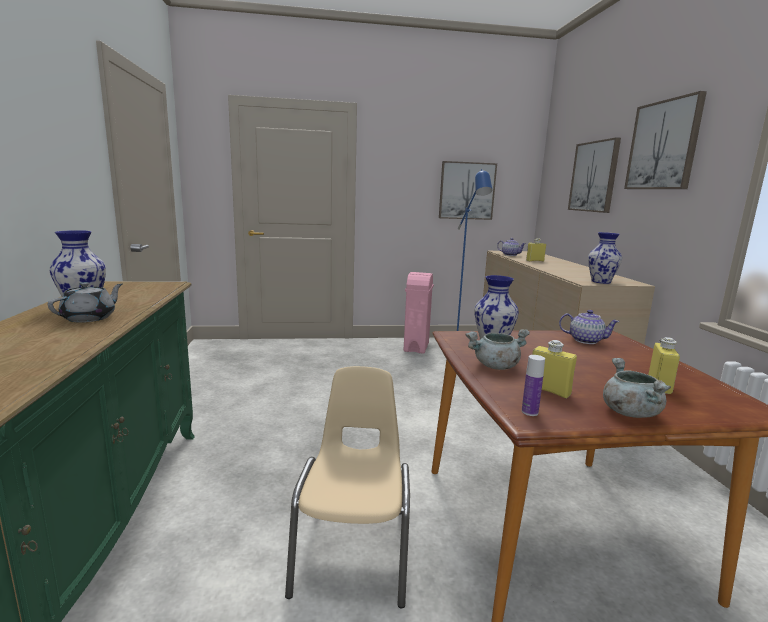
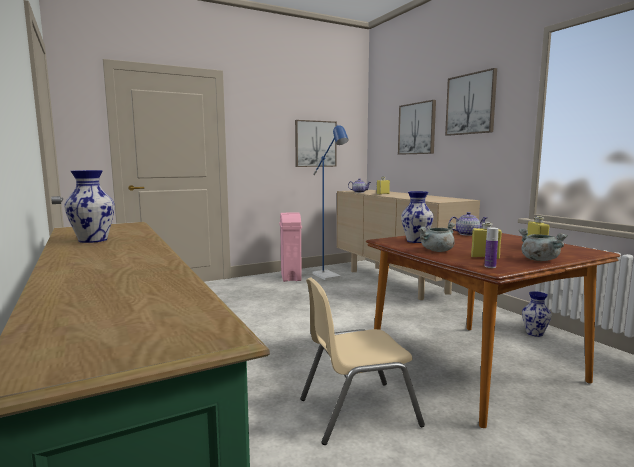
camera: 20 degrees left, 5 degrees down
(90, 318) = (125, 245): grey teapot -> none
(354, 549) = (357, 411): beige chair -> beige chair turned 90 degrees counterclockwise
(601, 282) = (446, 200): vase -> vase (535, 333)

